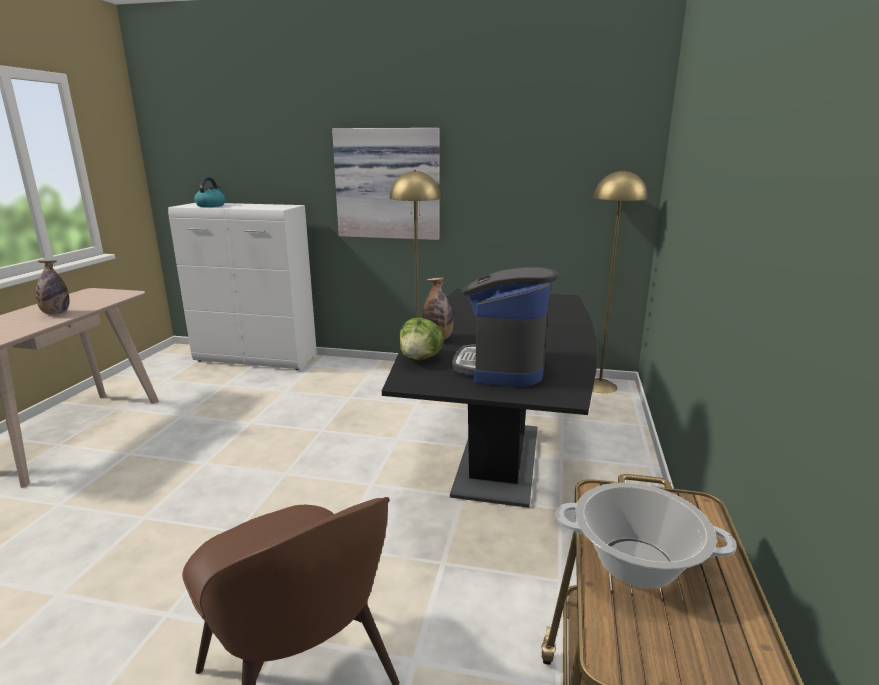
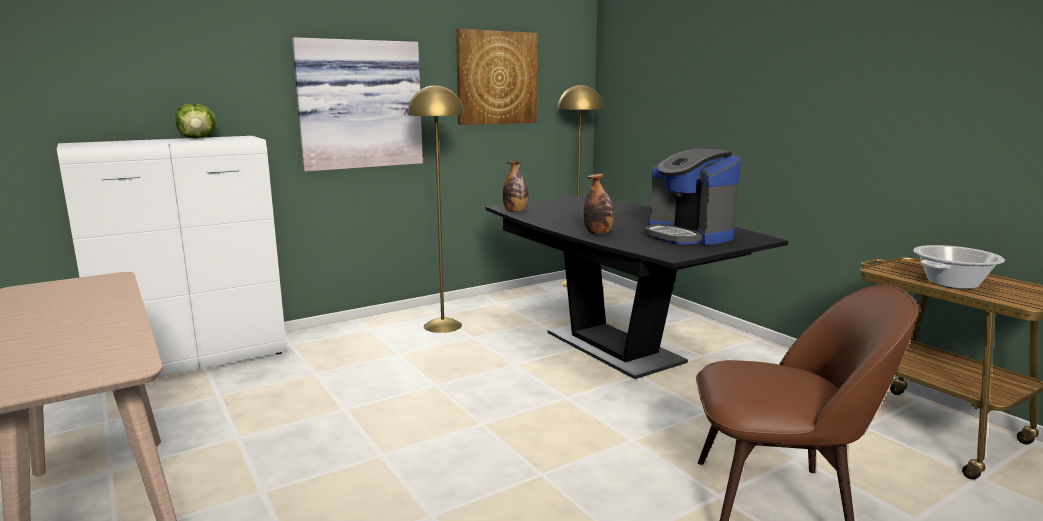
camera: 45 degrees left, 5 degrees down
(56, 313) = (88, 314): bottle -> bottle (515, 212)
(211, 205) = (123, 143): kettle -> none
(421, 358) = (630, 244): lettuce -> lettuce (197, 138)
(528, 161) = (496, 78): none -> picture

